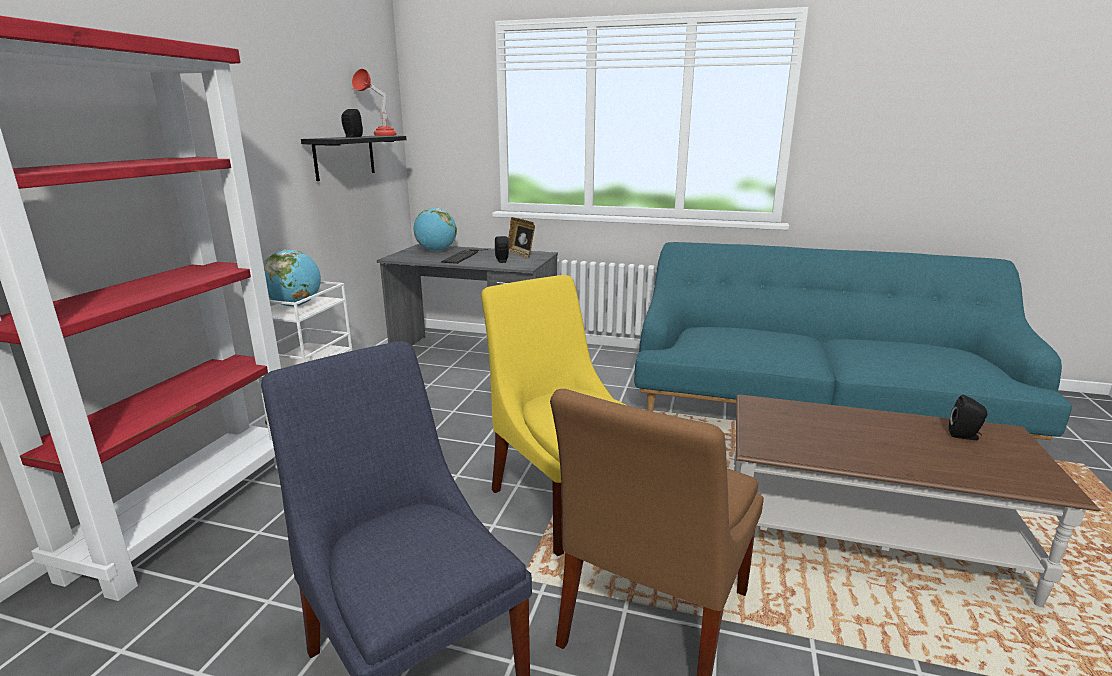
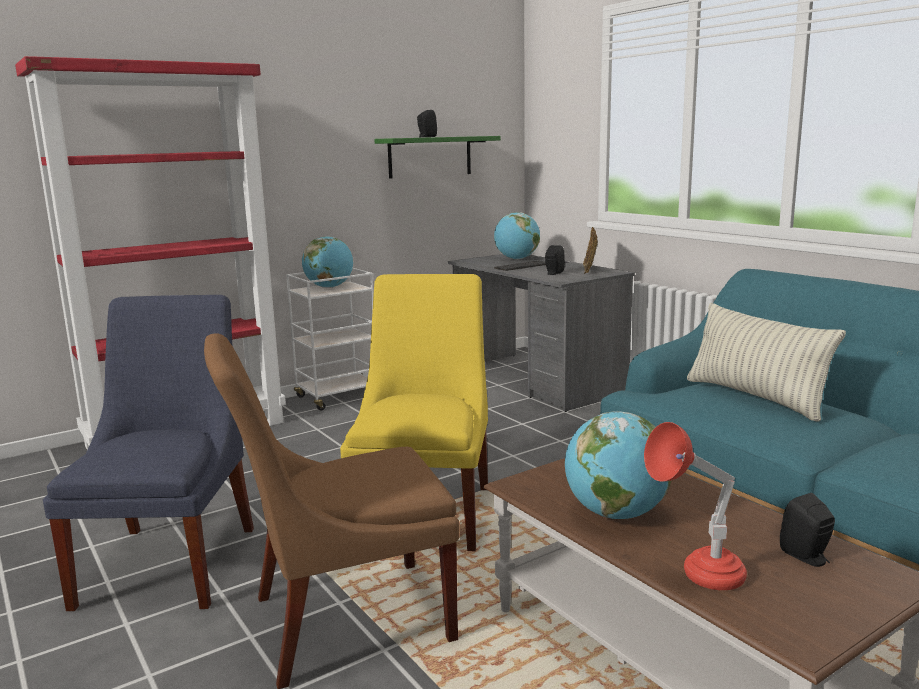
camera: 40 degrees right, 5 degrees down
(344, 157) = (430, 156): black shelf -> green shelf
(379, 135) = (471, 136): red table lamp -> red table lamp (696, 576)
(741, 336) = (755, 397): none -> pillow
(847, 447) = (615, 514): none -> globe

